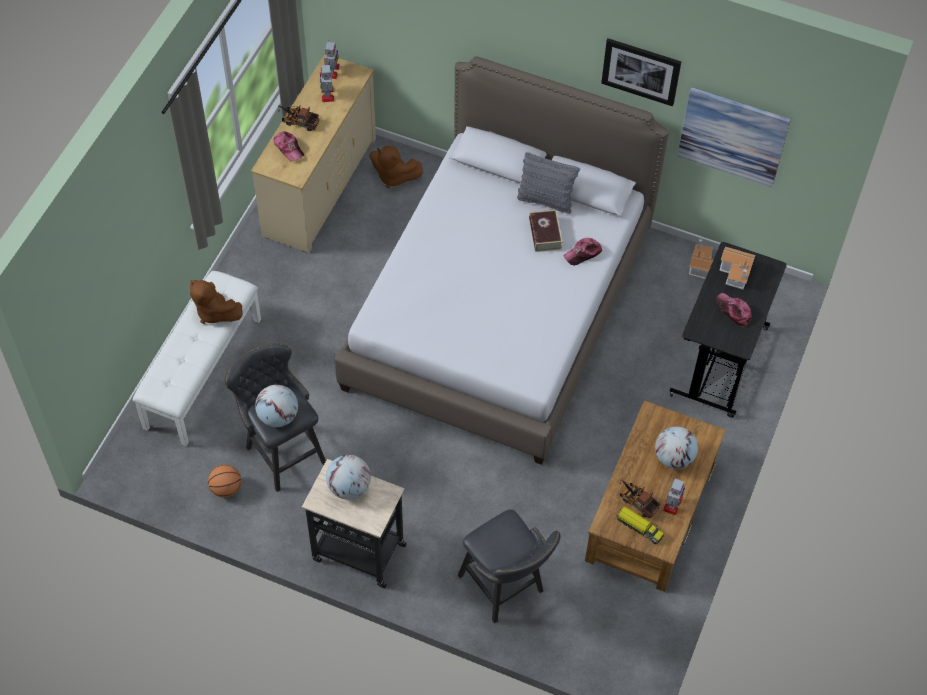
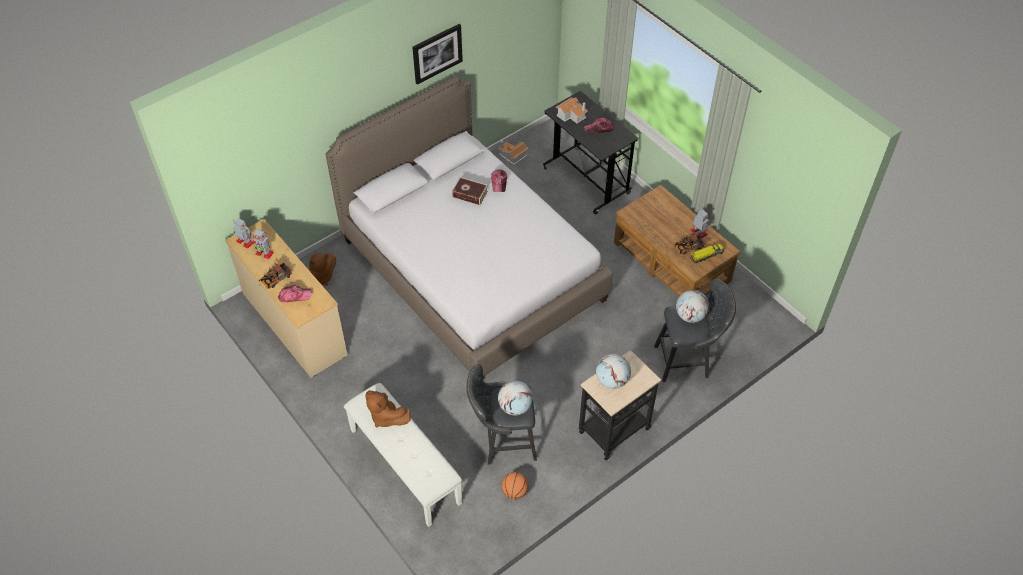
camera: 60 degrees left, 5 degrees down
(214, 312) = (386, 417): brown plush toy -> brown plush toy turned 60 degrees clockwise
(546, 200) = (443, 181): grey pillow -> none
(673, 458) = (666, 217): globe -> globe (690, 316)
(733, 136) = (498, 51): picture -> none

